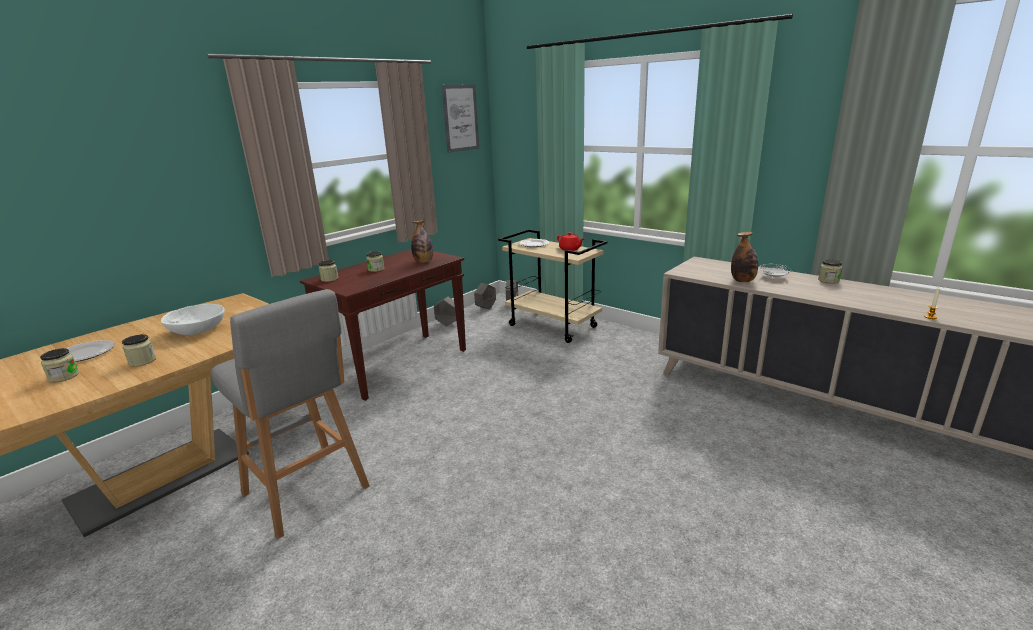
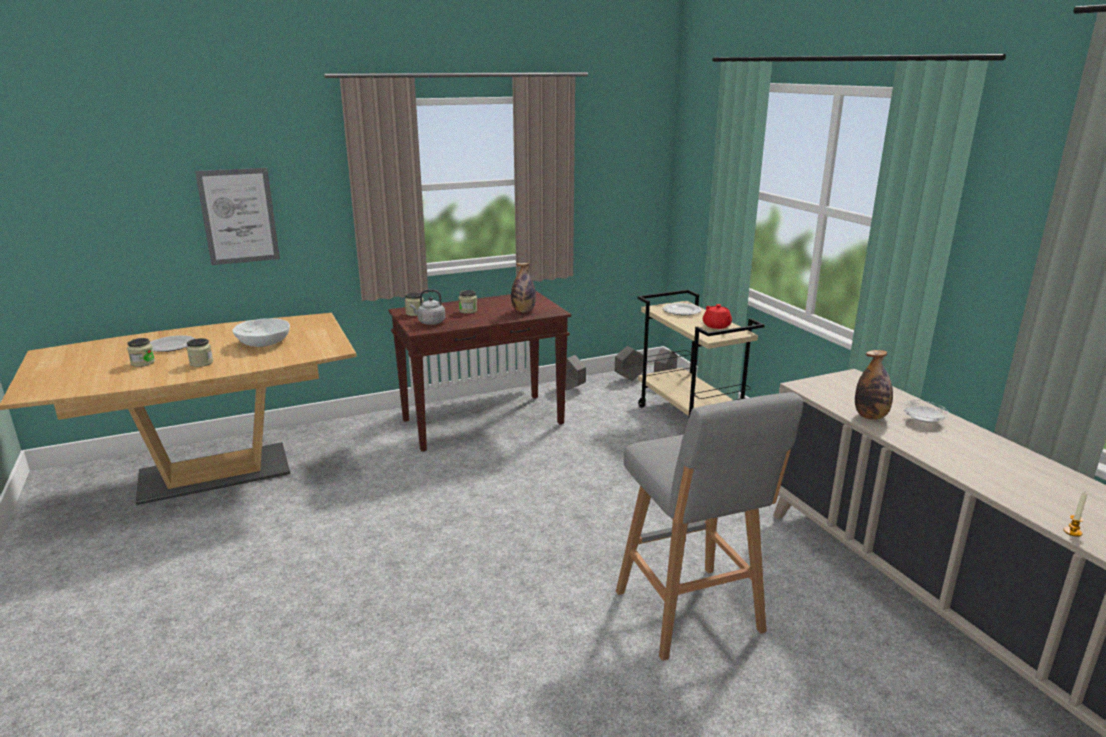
camera: 25 degrees right, 0 degrees up
(308, 493) = (310, 525): grey stool -> grey stool (691, 615)
(352, 283) = (430, 322): none -> grey kettle
(460, 118) = (629, 140): picture -> picture (239, 216)
(828, 280) = (999, 444): jar -> none

